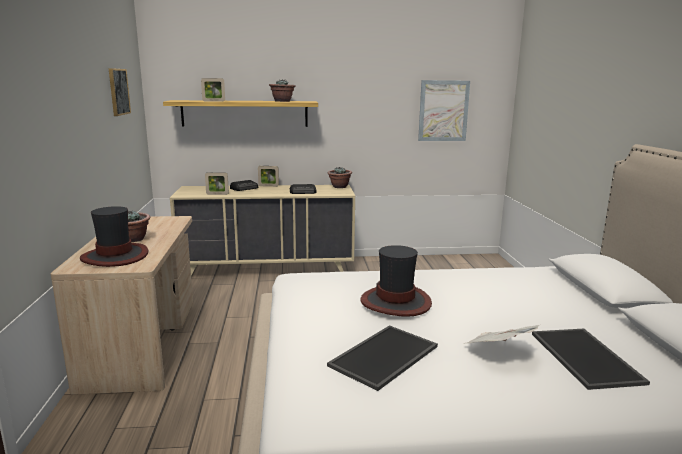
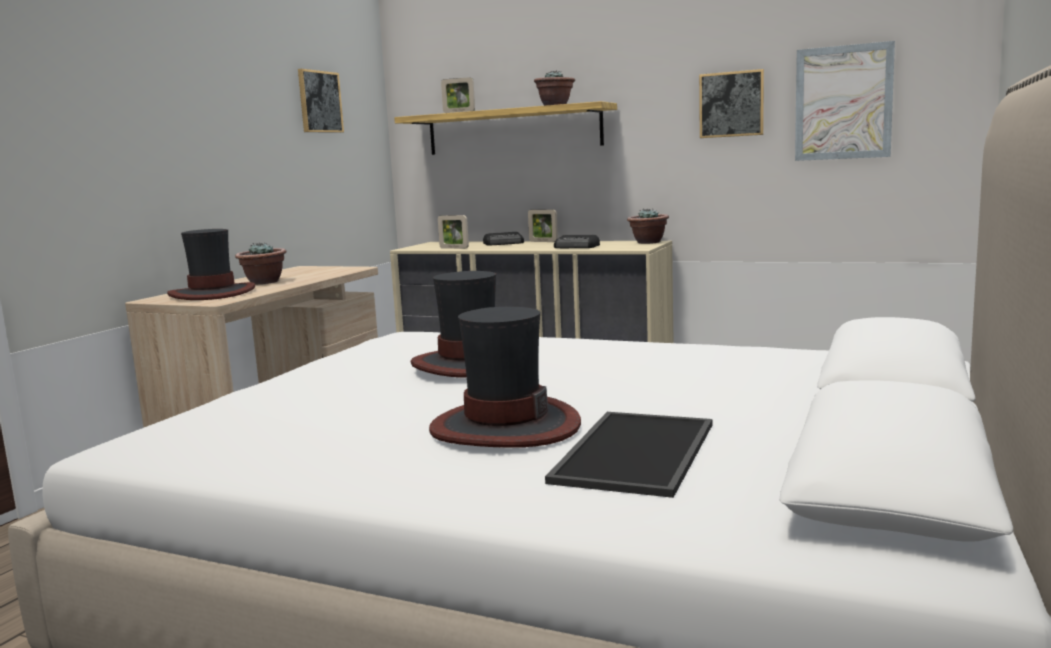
camera: 30 degrees right, 5 degrees down
(385, 107) = (731, 104): none -> picture
(385, 357) = (332, 411): tray -> none
(499, 351) = (504, 426): newspaper -> hat

